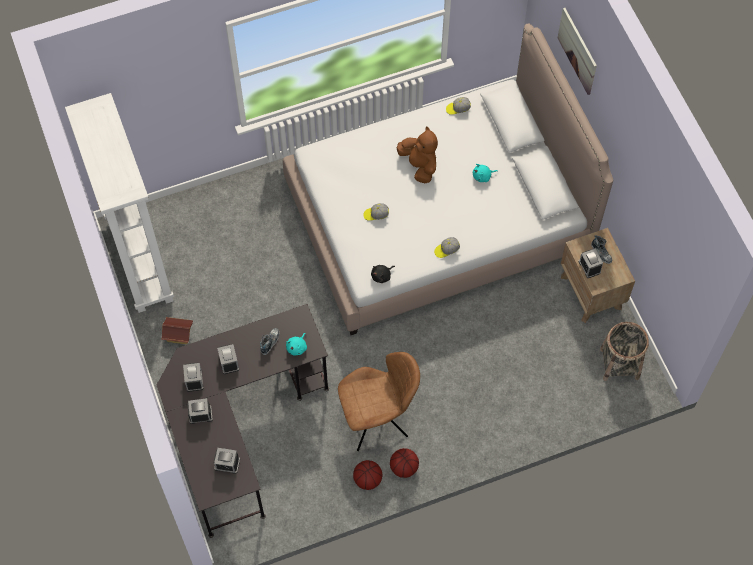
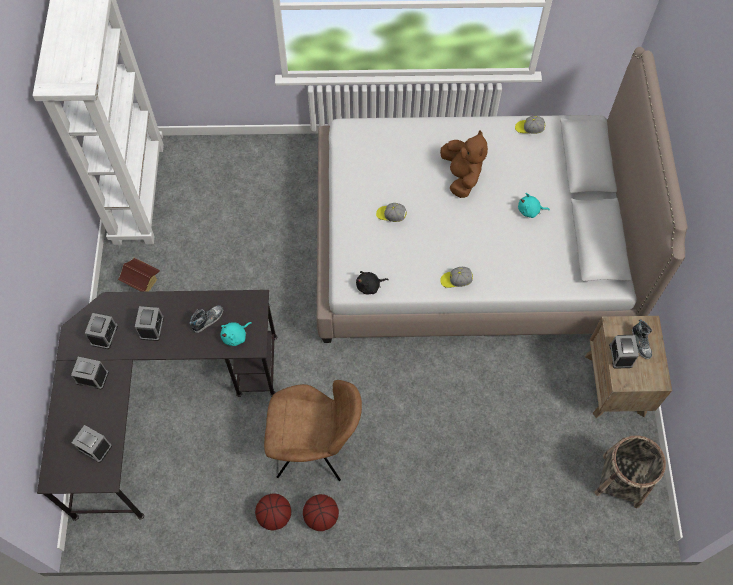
camera: 20 degrees right, 0 degrees up
(577, 51) = (691, 83): picture -> none

